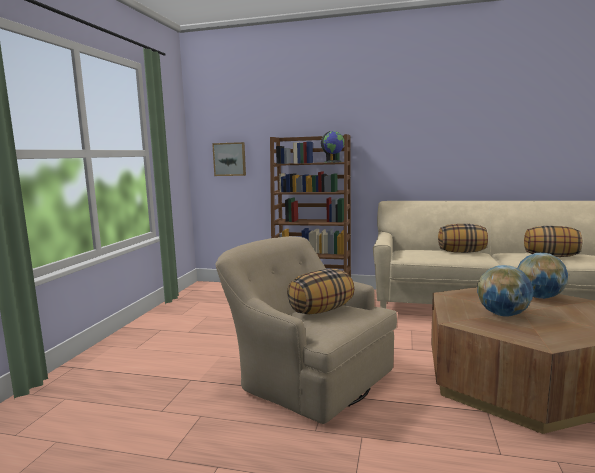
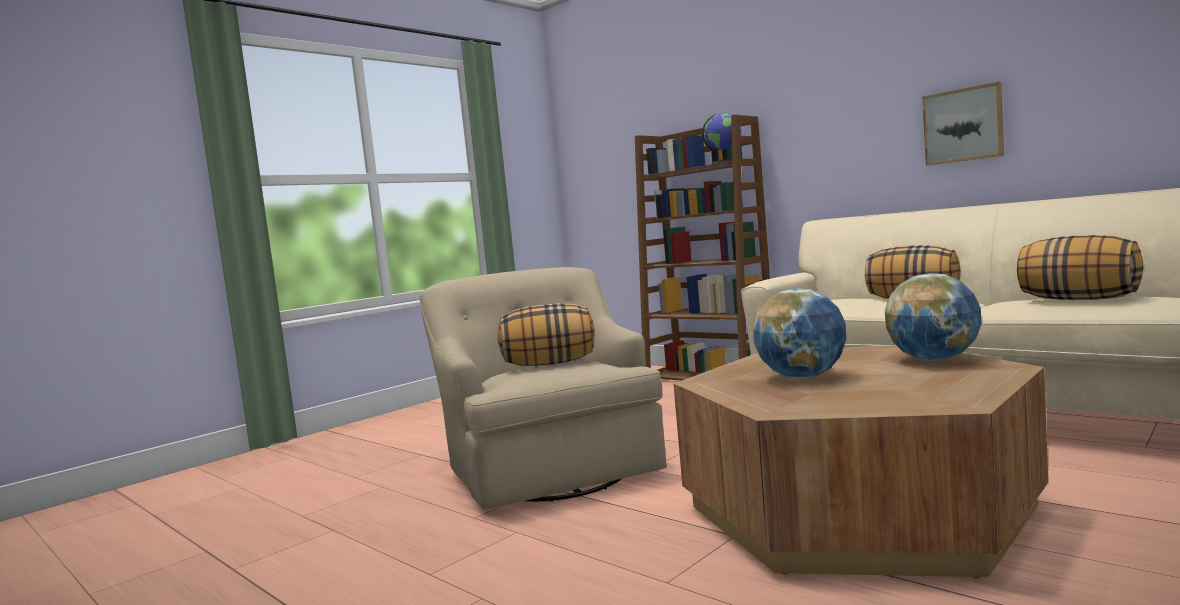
camera: 30 degrees right, 5 degrees down
(230, 159) = (604, 178): picture -> picture (963, 125)

